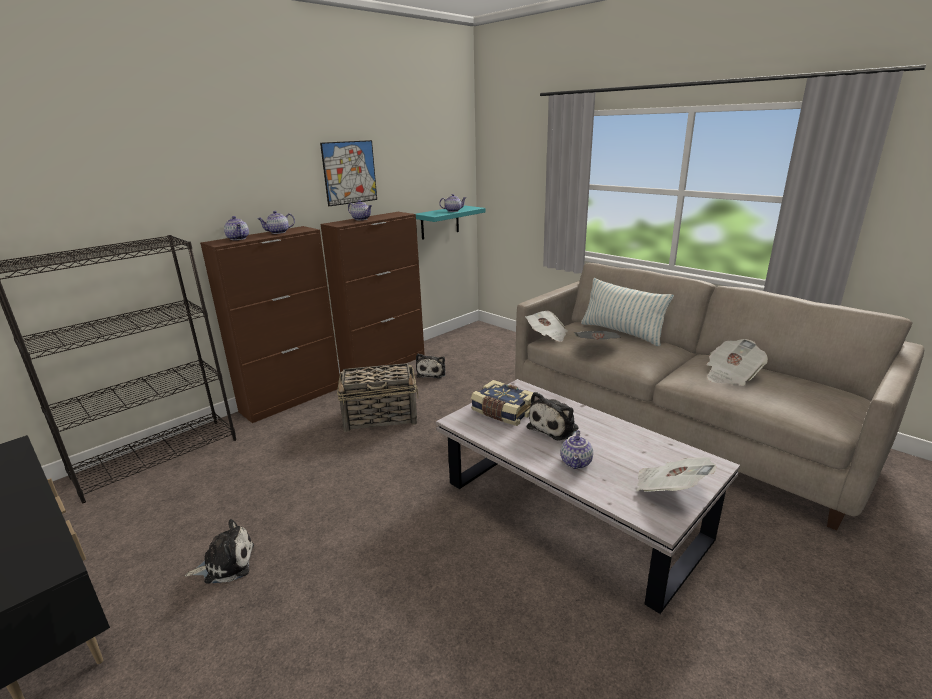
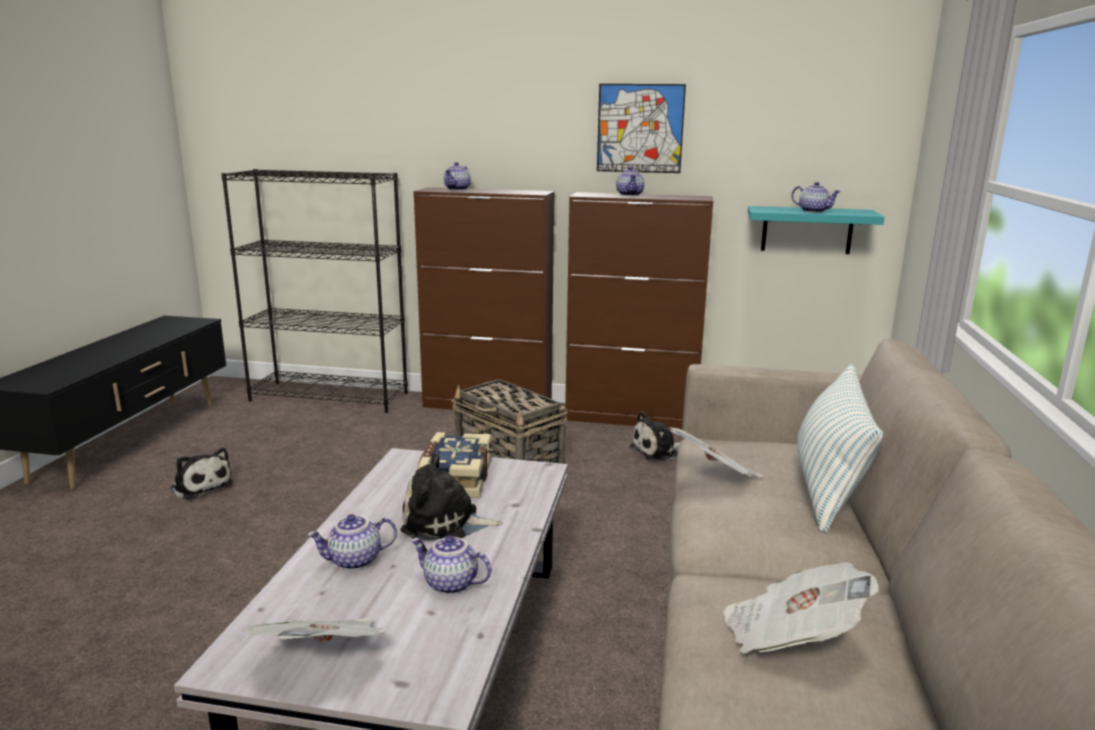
camera: 55 degrees right, 5 degrees down
(278, 232) = (505, 191): teapot -> teapot (449, 584)
(546, 335) = (716, 435): newspaper -> none

